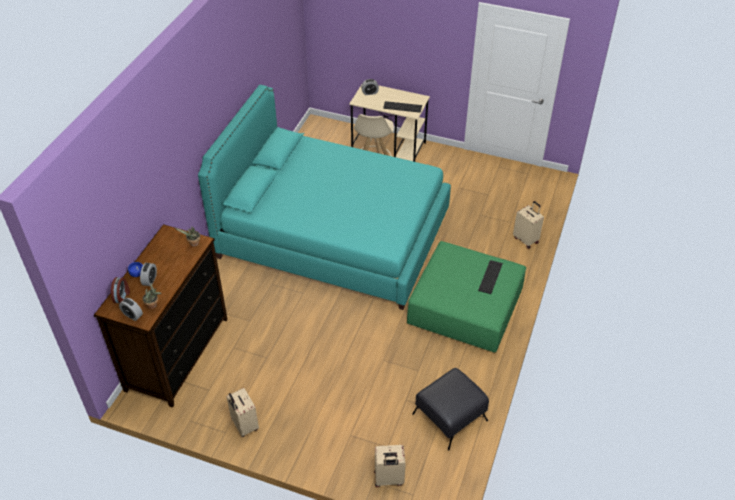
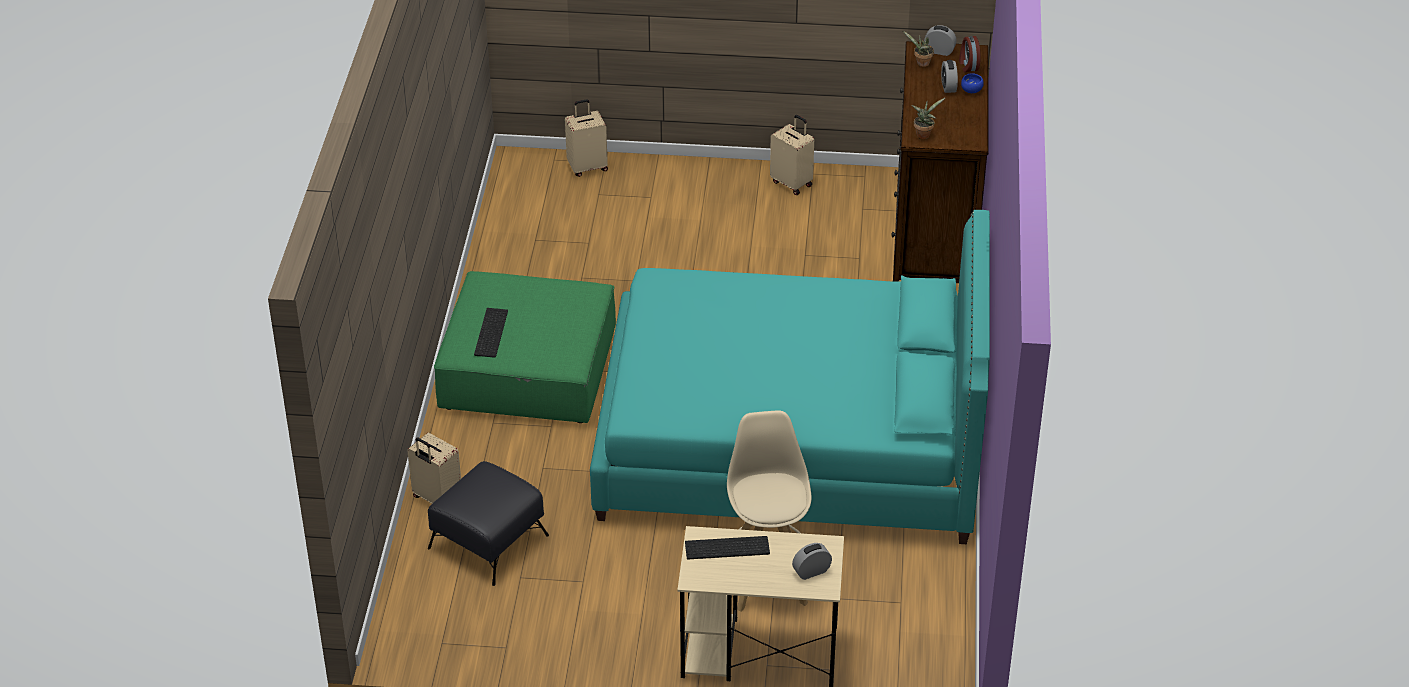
camera: 165 degrees right, 5 degrees down
(449, 417) = (525, 235): black ottoman -> black ottoman (489, 541)

